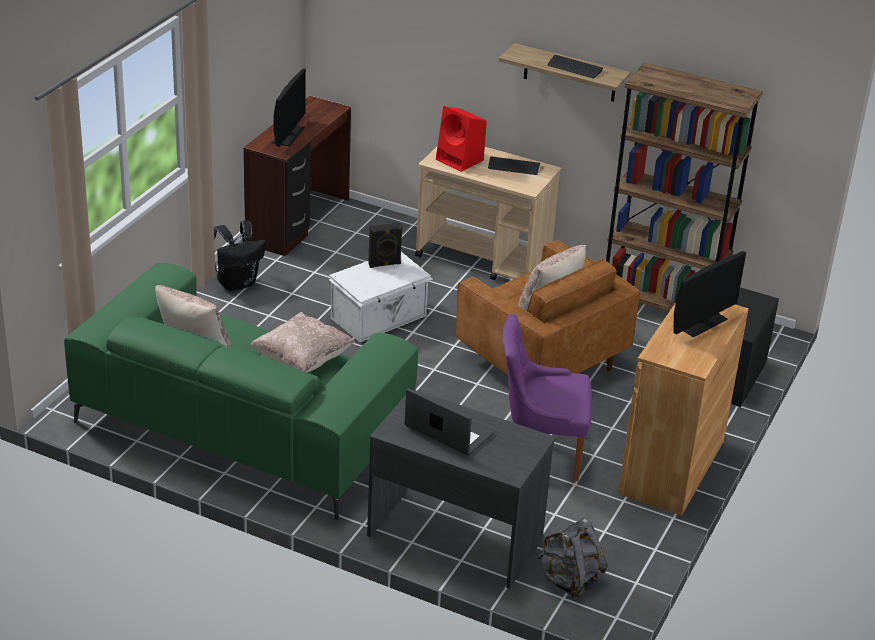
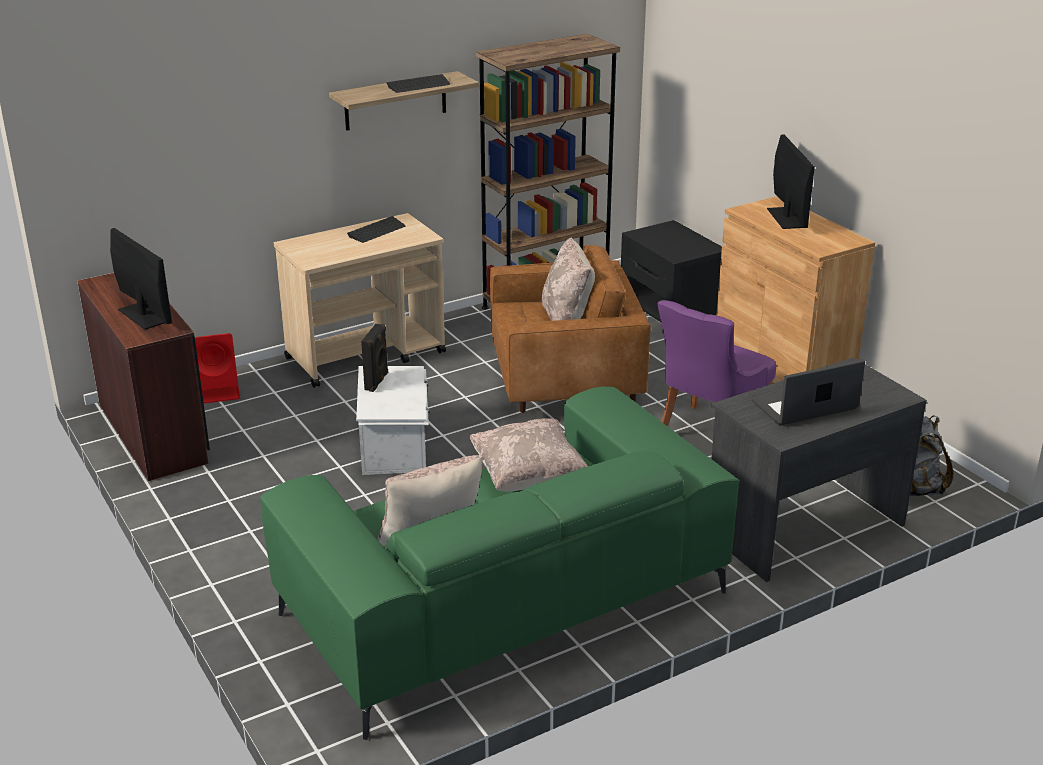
camera: 55 degrees left, 5 degrees down
(237, 283) = (219, 512): black backpack -> none
(461, 160) = (328, 249): red speaker -> red speaker (219, 391)

